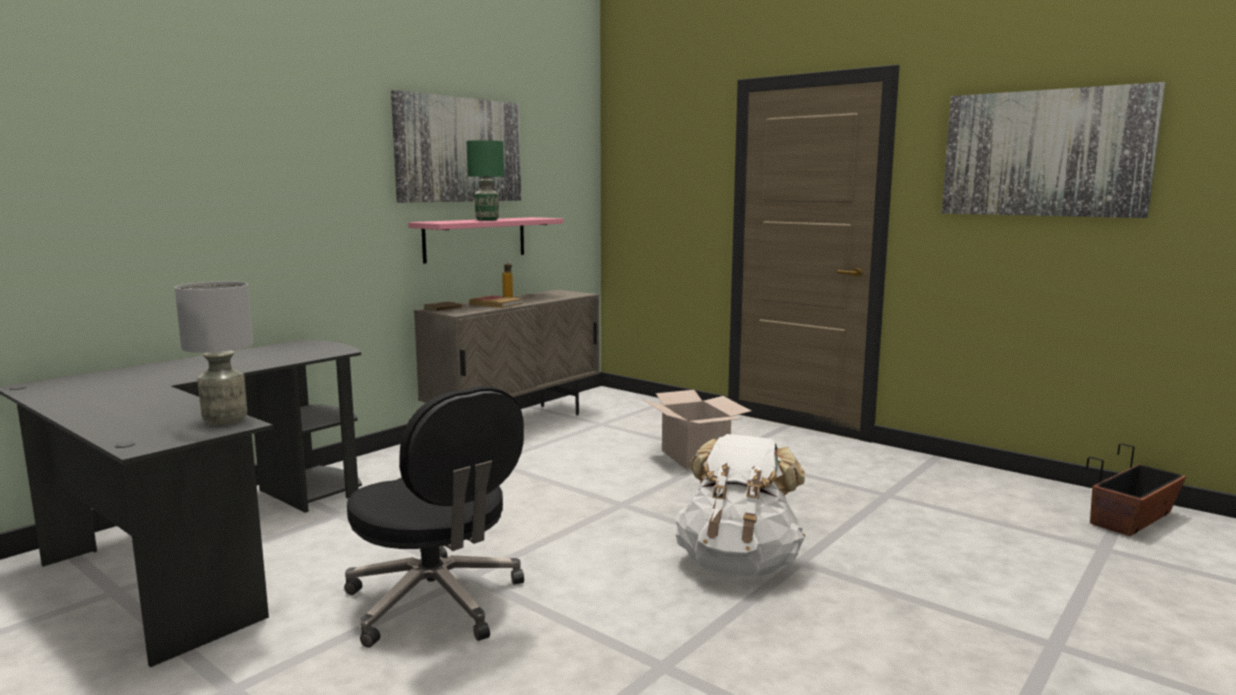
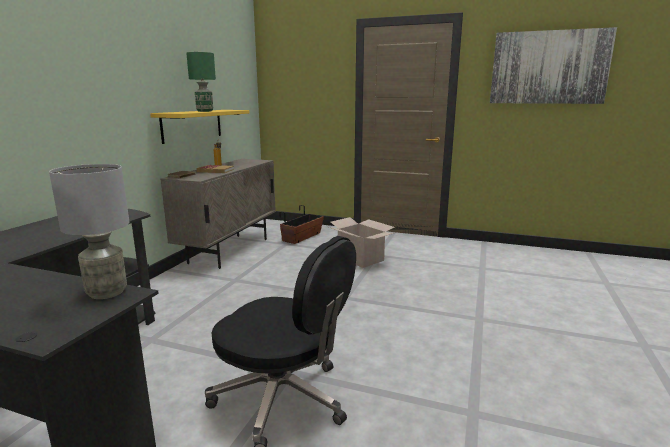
camera: 20 degrees left, 5 degrees up
(459, 150) = (178, 59): picture -> none
(475, 239) = (192, 125): pink shelf -> yellow shelf
(738, 564) = (448, 327): white backpack -> none
(1132, 519) = (600, 264): planter -> planter (302, 237)

